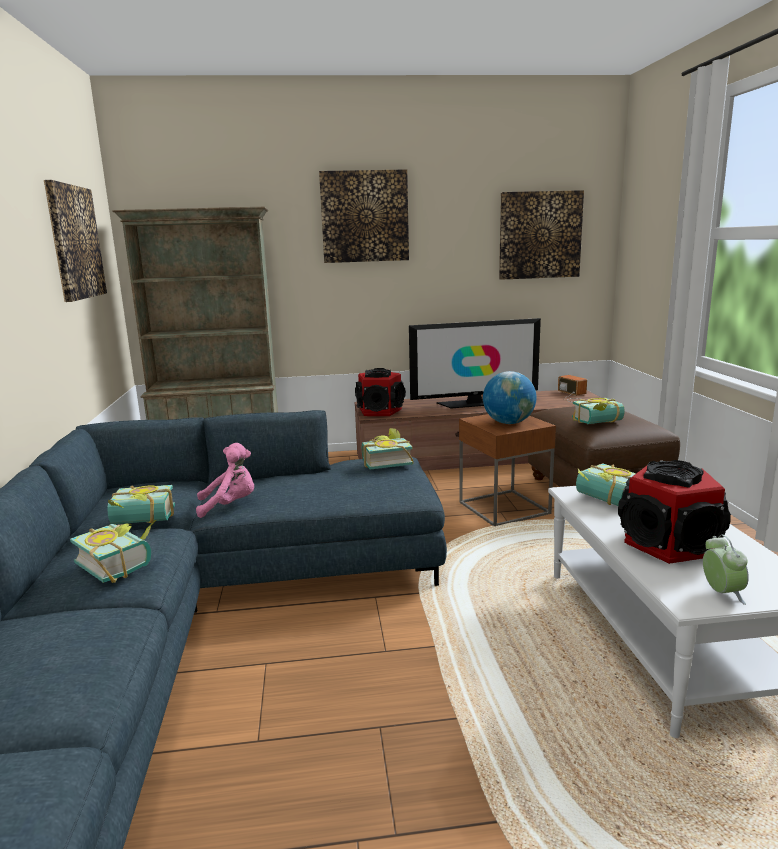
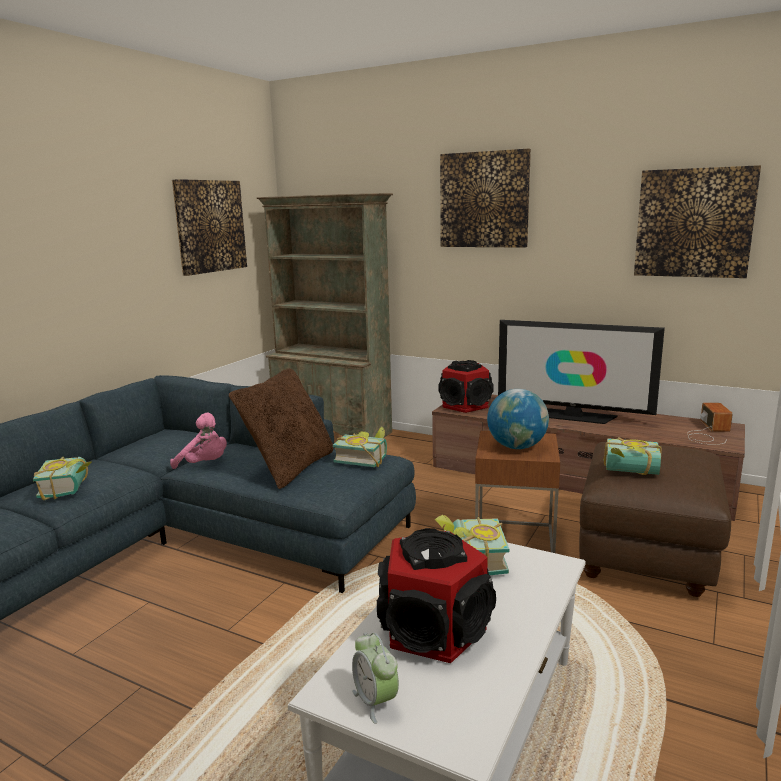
camera: 35 degrees right, 0 degrees up
(142, 521) = (133, 460): book -> none
(330, 483) = (290, 466): none -> brown pillow
(721, 593) = (375, 701): alarm clock -> alarm clock turned 120 degrees clockwise

